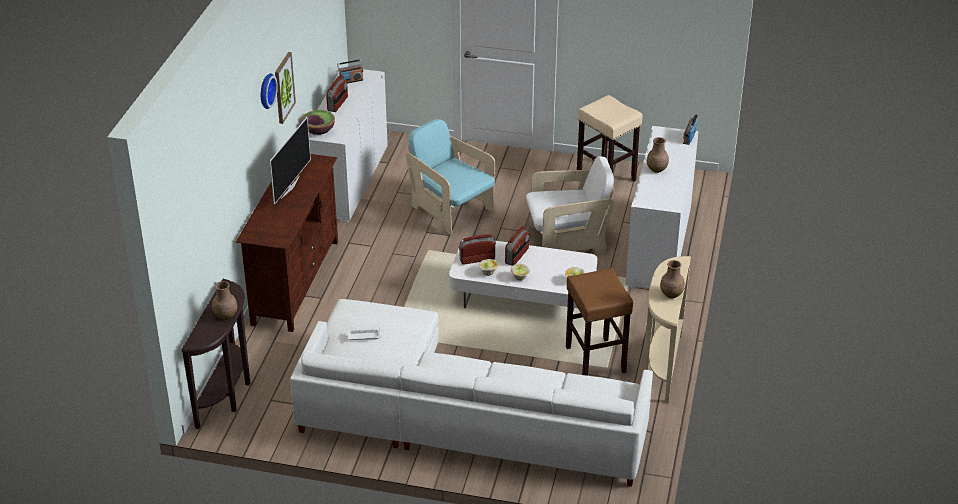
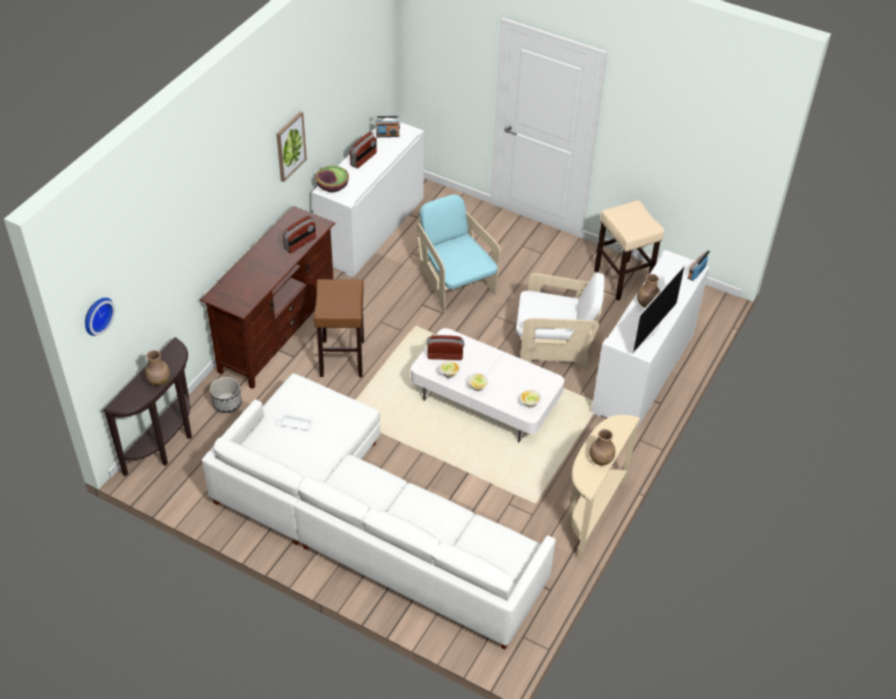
camera: 15 degrees right, 10 degrees up
(265, 90) = (259, 152): wall clock -> wall clock (96, 315)
(272, 349) = (227, 403): none -> planter
(289, 187) = (276, 247): television -> television (650, 331)
(517, 256) = (485, 361): radio -> radio (300, 244)
(595, 359) = (527, 490): brown stool -> brown stool (342, 357)

